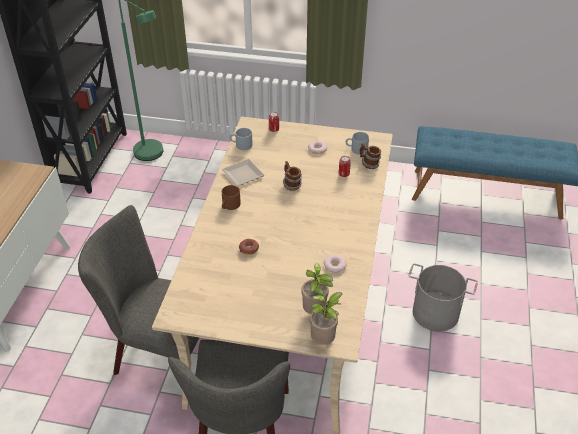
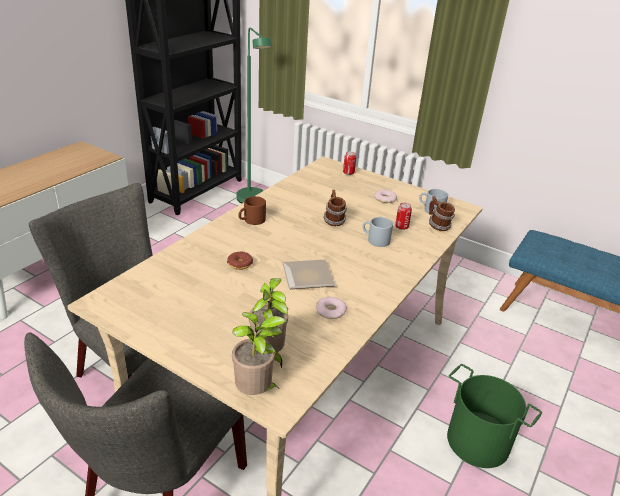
camera: 20 degrees right, 10 degrees down
(241, 145) = (304, 176): grey mug -> grey mug (375, 240)
(244, 174) = (289, 199): plate -> plate (309, 278)
(435, 312) = (478, 440): grey bucket -> green bucket

